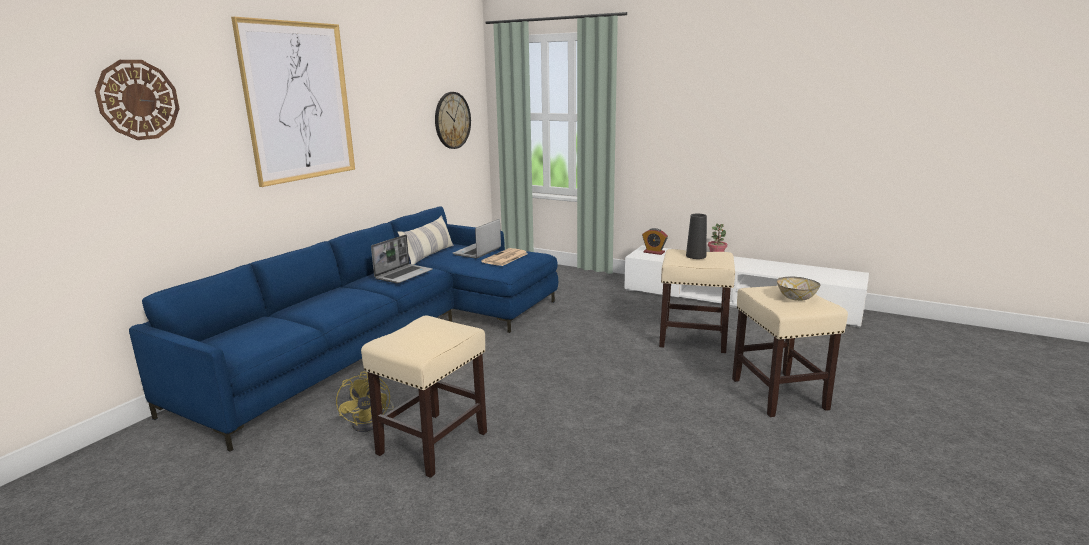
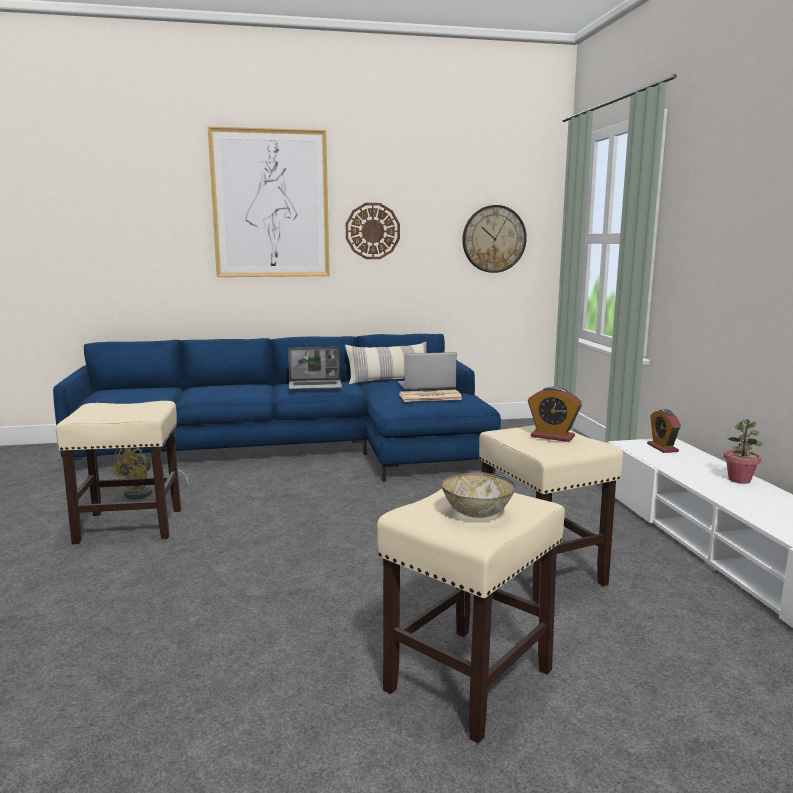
camera: 50 degrees right, 5 degrees down
(138, 100) = (117, 194): wall clock -> wall clock (372, 231)
(696, 256) = (552, 436): black vase -> alarm clock

